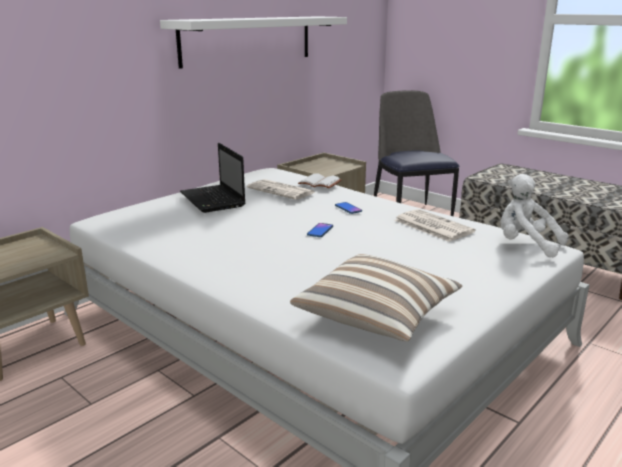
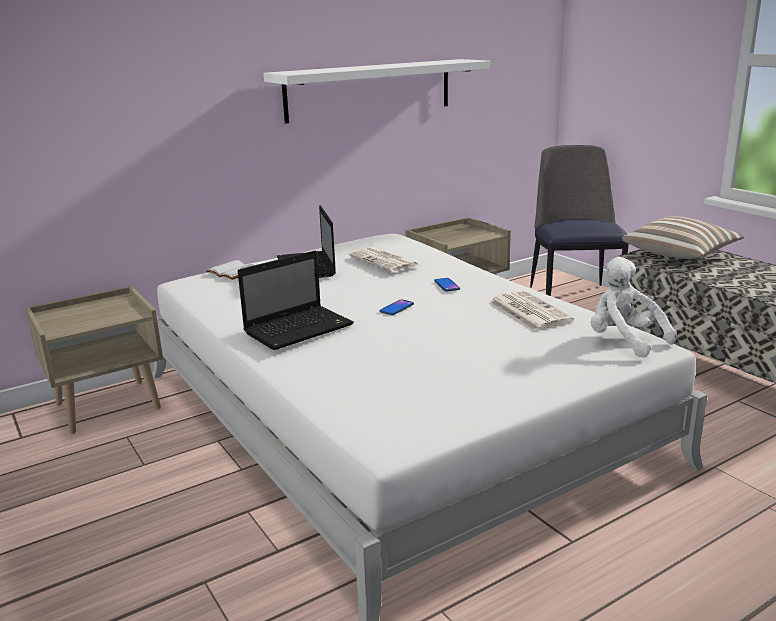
camera: 15 degrees right, 0 degrees up
(243, 255) = (300, 328): none -> laptop
(321, 183) = (434, 254): white book -> white book (234, 272)
(377, 317) = (395, 402): pillow -> pillow (680, 255)

